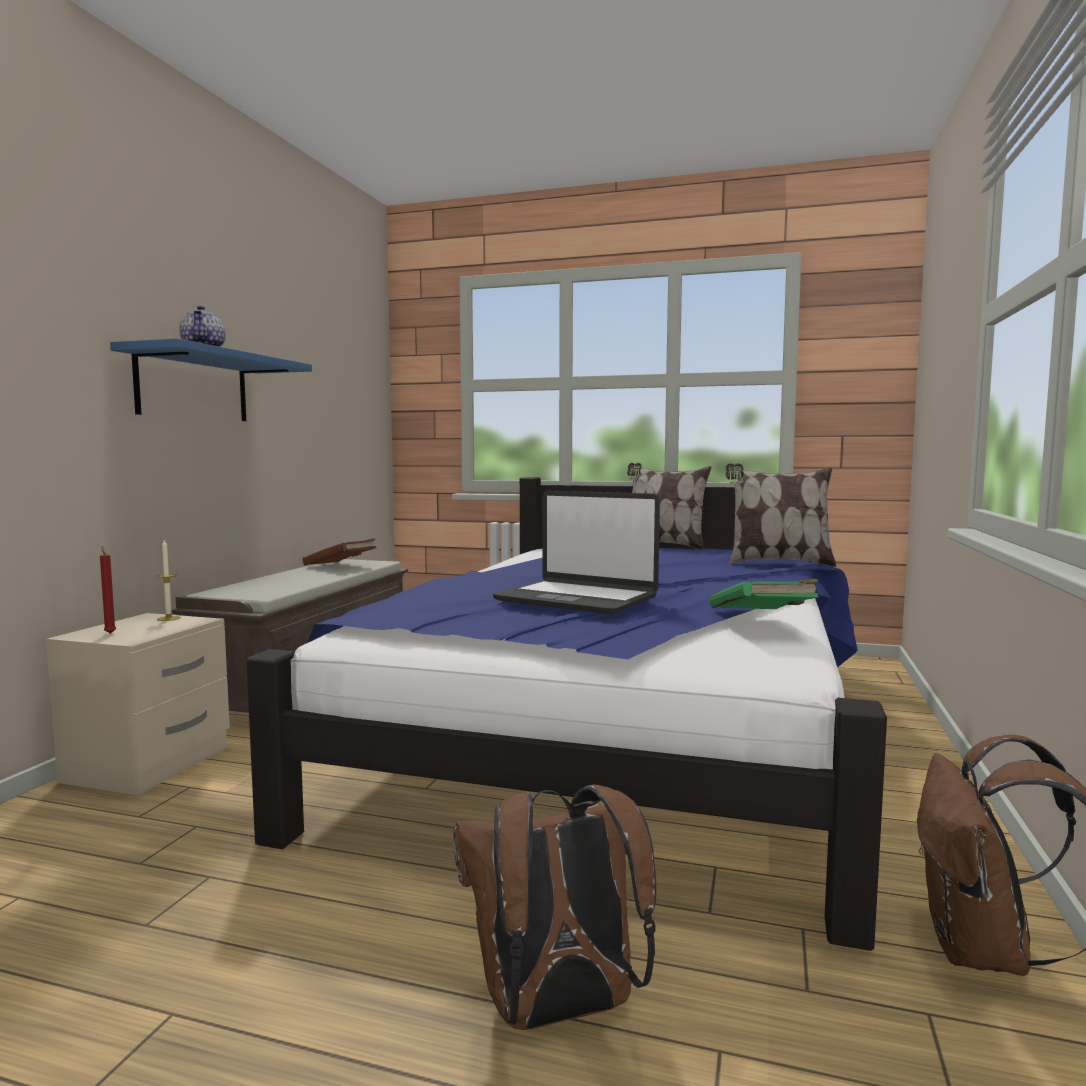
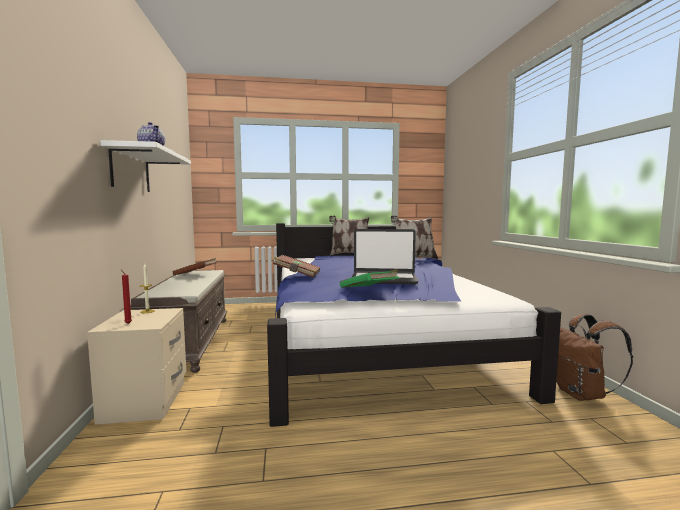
camera: 25 degrees left, 0 degrees up
(193, 387) = (130, 170): blue shelf -> white shelf
(447, 578) = (297, 275): none -> brown book
(556, 1012) = (488, 456): brown backpack -> none
(762, 619) = (466, 281): green book -> green book (369, 291)

